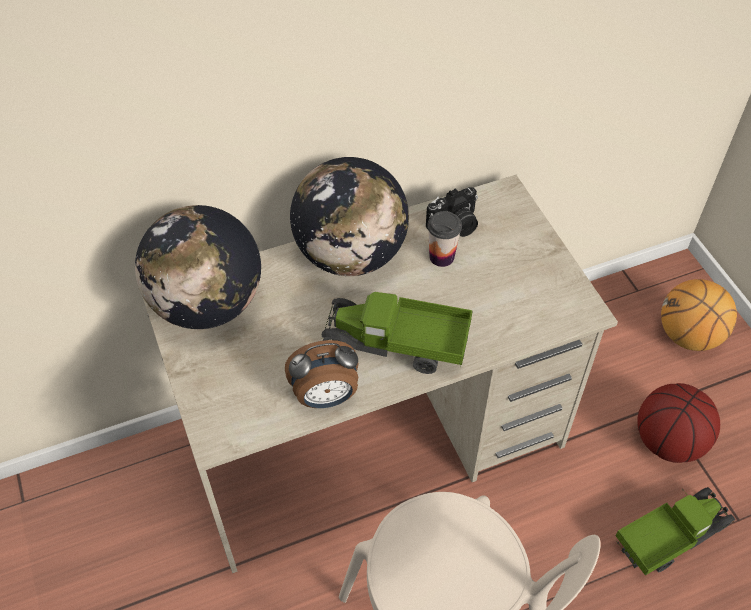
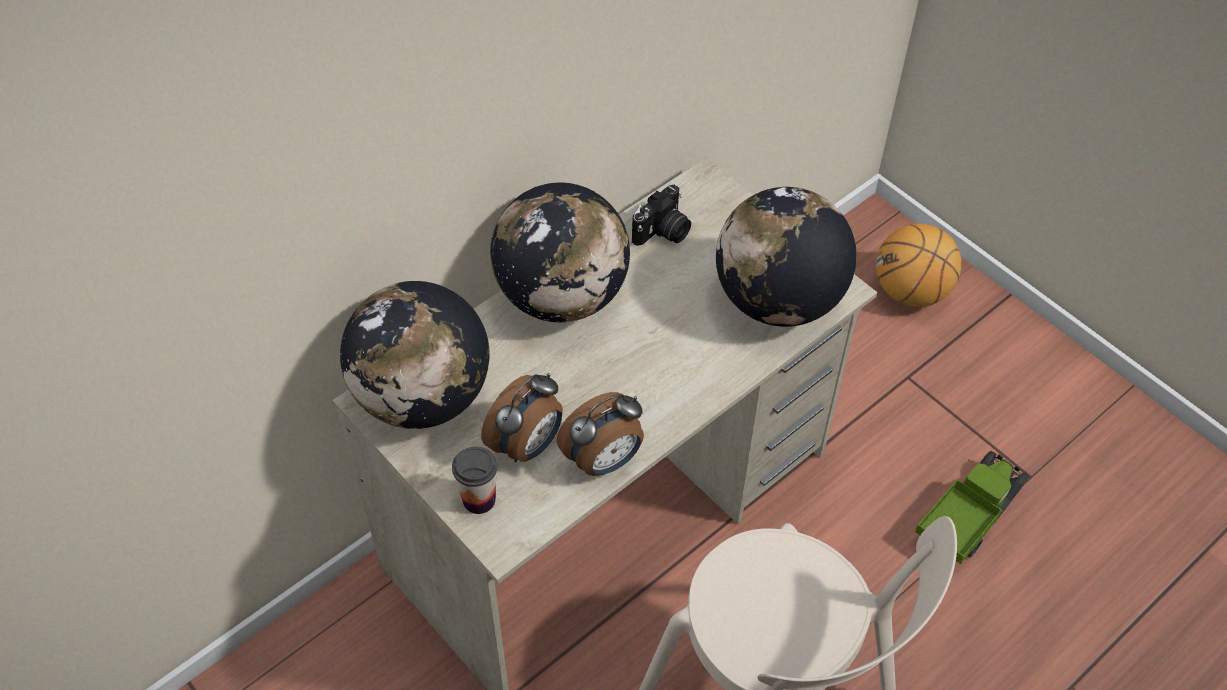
camera: 20 degrees left, 0 degrees up
(270, 366) = (527, 445): none -> alarm clock
(396, 344) = (656, 382): toy truck -> none
(441, 257) = (664, 272): cup -> cup (479, 499)
(527, 305) = (777, 300): none -> globe
(669, 441) = (931, 414): basketball -> none

